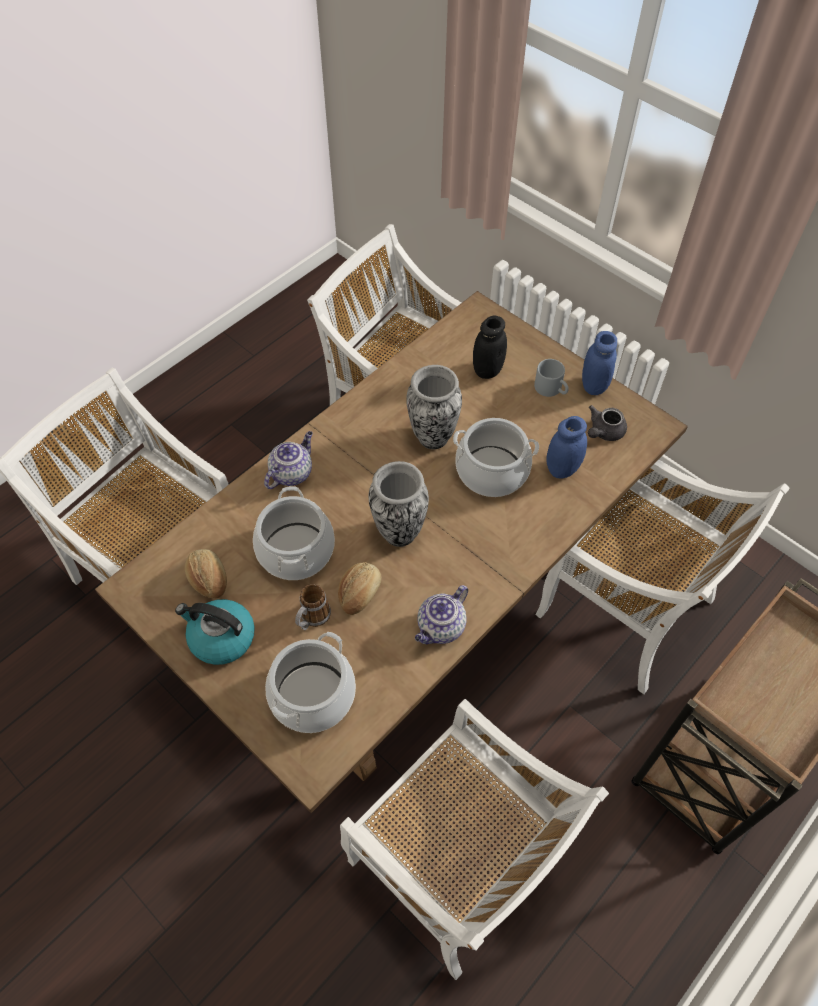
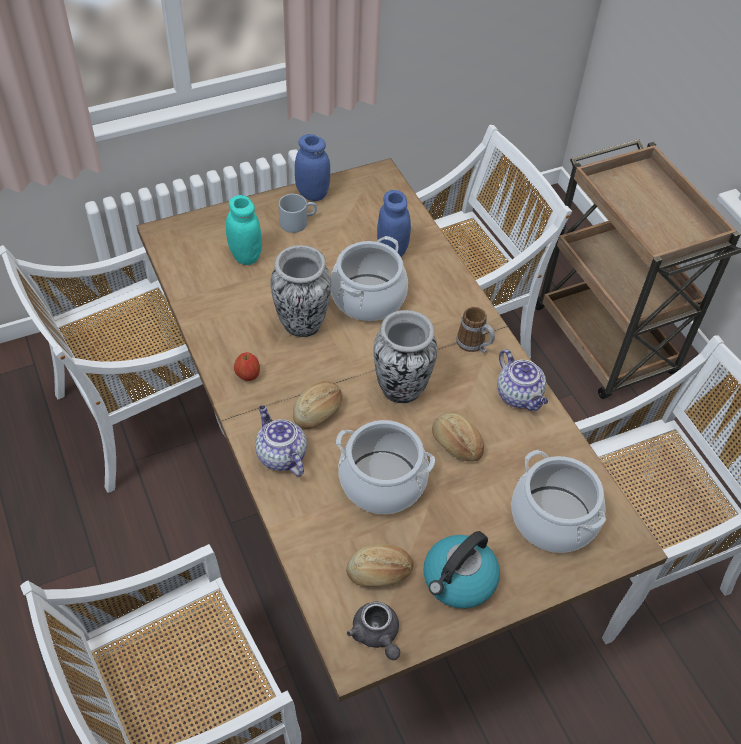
camera: 70 degrees left, 5 degrees down
(312, 619) = (469, 493): mug -> mug (474, 345)
(346, 482) = (319, 412): none -> bread
(360, 422) = (248, 376): none -> apple
(487, 370) = (245, 256): black jar -> turquoise jar
(603, 432) = (367, 209): grey teapot -> grey teapot (377, 635)

